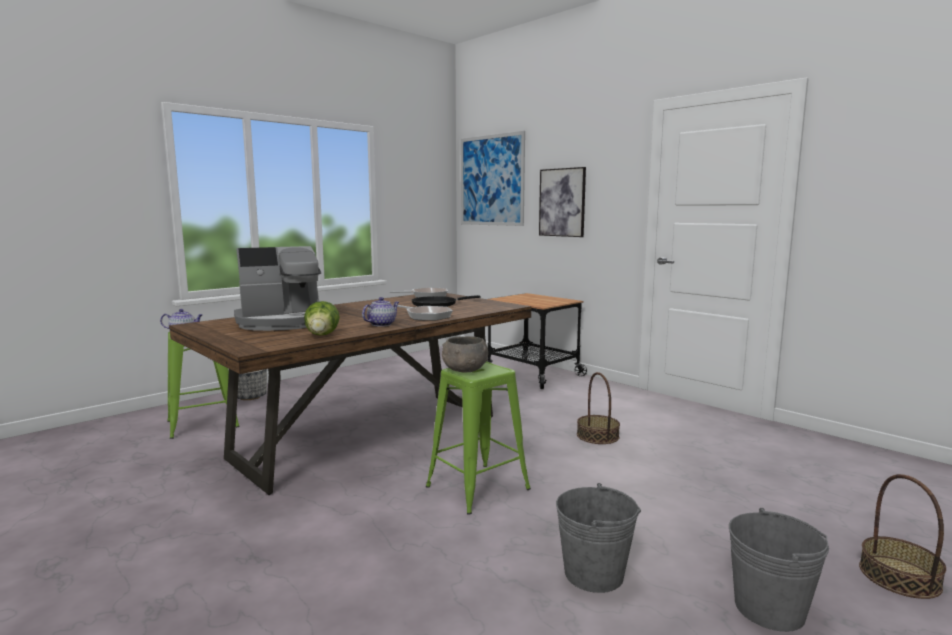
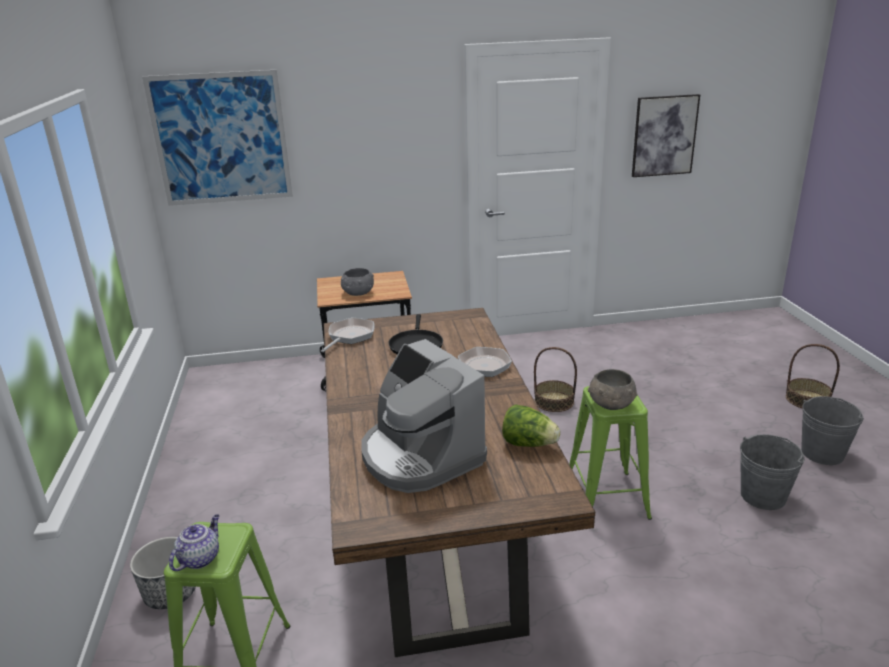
camera: 55 degrees left, 15 degrees up
(282, 322) = (420, 456): coffee machine -> coffee machine turned 135 degrees clockwise
(382, 324) = (499, 399): teapot -> none
(522, 300) = (358, 293): none -> grey bowl
(562, 202) = (352, 162): picture -> picture (664, 136)

